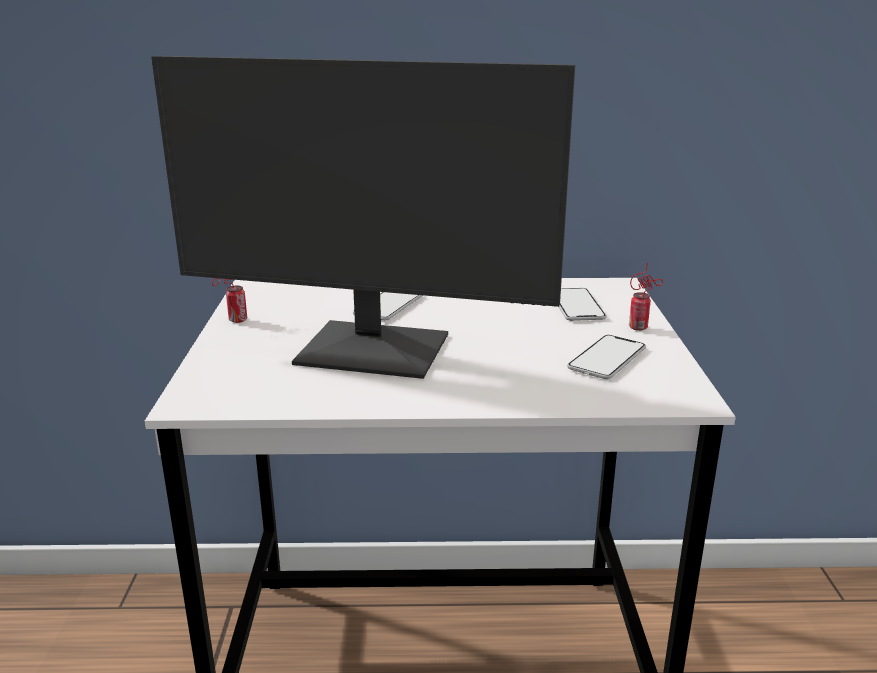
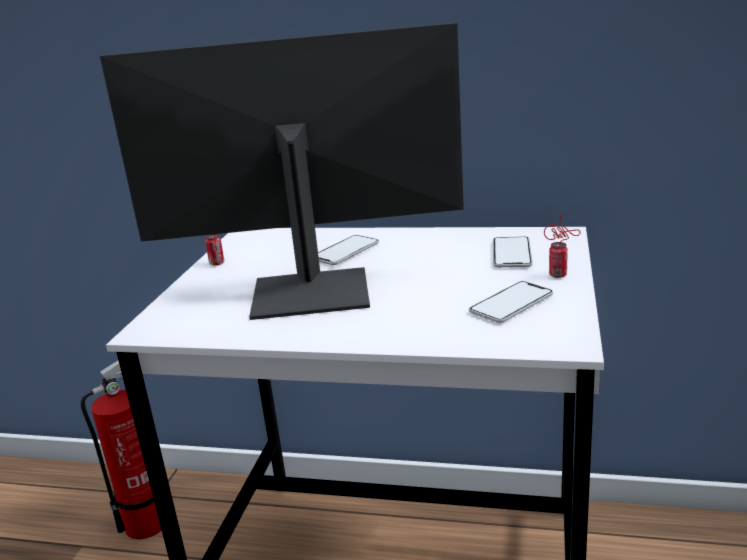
camera: 15 degrees right, 0 degrees up
(119, 639) = (152, 521): none -> fire extinguisher
(372, 351) = (309, 292): monitor -> monitor turned 150 degrees clockwise

